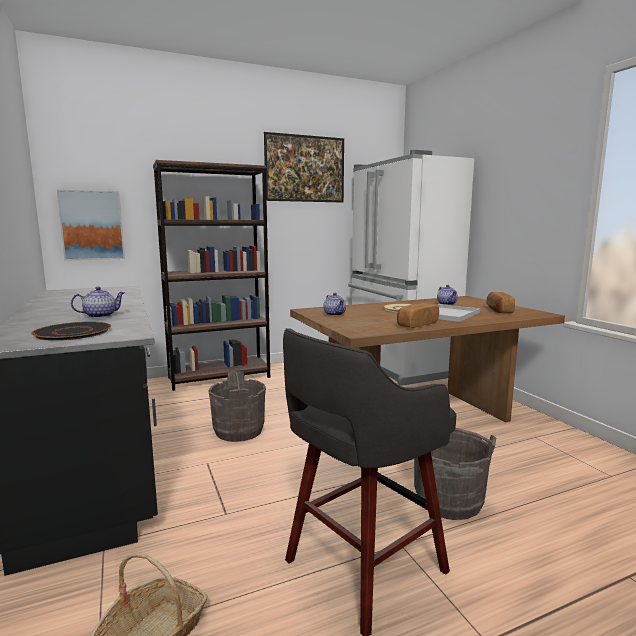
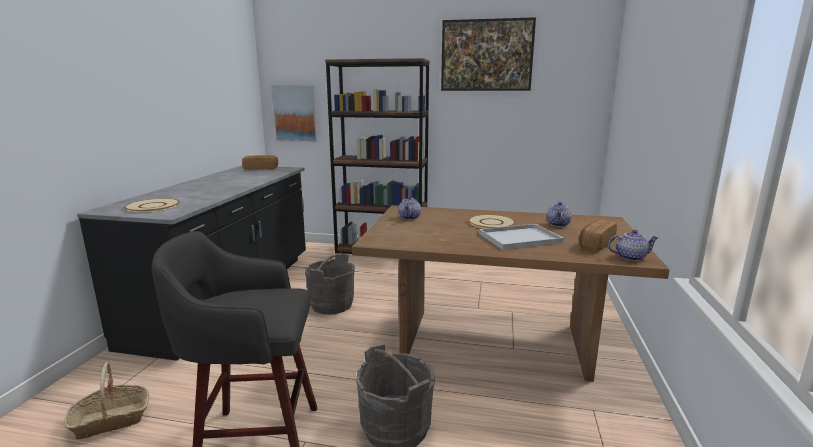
camera: 35 degrees right, 5 degrees up
(73, 332) = (153, 206): black plate -> beige plate
(100, 316) = (202, 194): teapot -> teapot (630, 257)
(398, 366) = (560, 283): white fridge -> none
(416, 324) = (449, 244): bread -> bread (260, 169)

